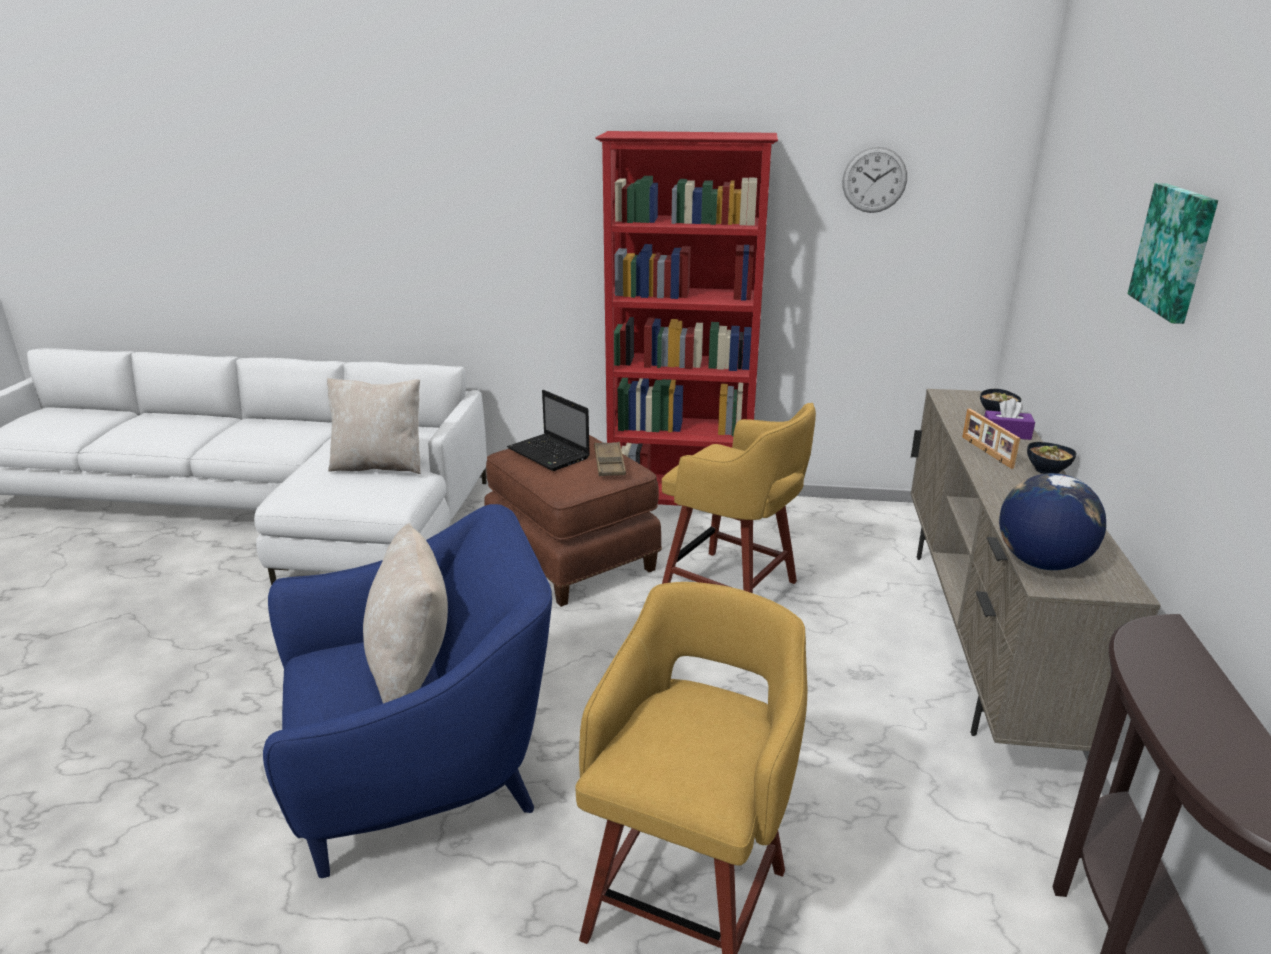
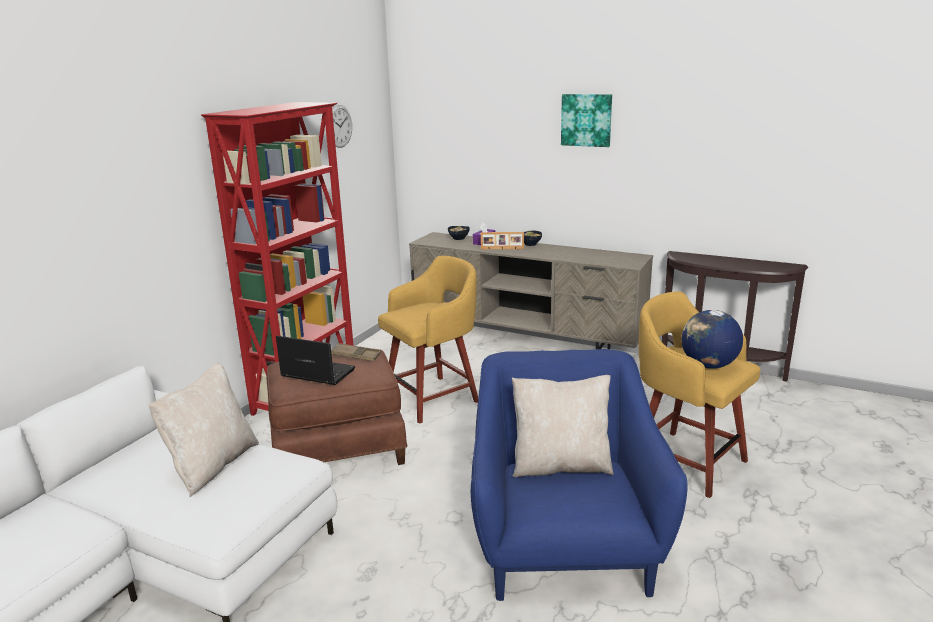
camera: 70 degrees left, 5 degrees down
(550, 454) = (316, 373): laptop -> laptop turned 135 degrees counterclockwise
(1041, 562) = (615, 262): globe -> globe (708, 365)

